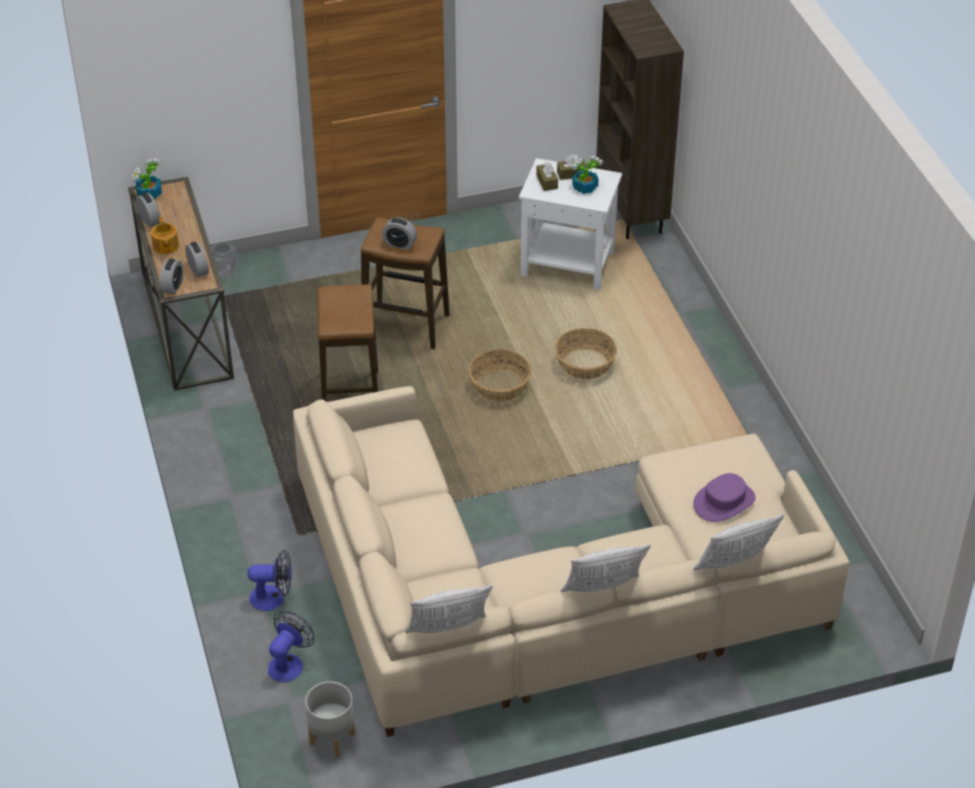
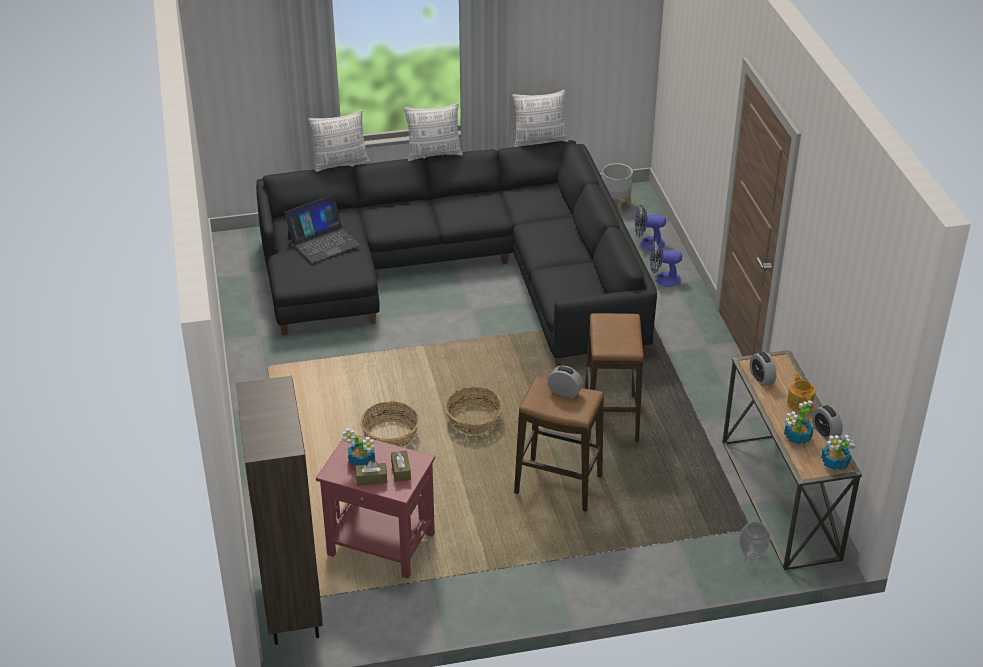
camera: 175 degrees left, 5 degrees down
(173, 286) = (781, 362): alarm clock -> none
(178, 214) = (797, 437): none -> potted plant
(289, 663) = (647, 243): fan -> fan turned 60 degrees clockwise
(545, 592) = (462, 272): beige sofa -> black sofa
(567, 264) = (381, 545): white side table -> red side table
(724, 502) = (323, 242): purple hat -> laptop

